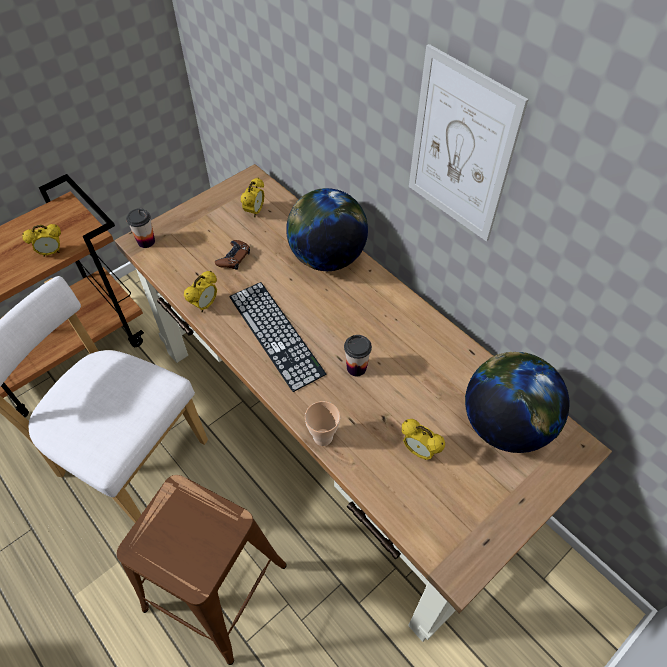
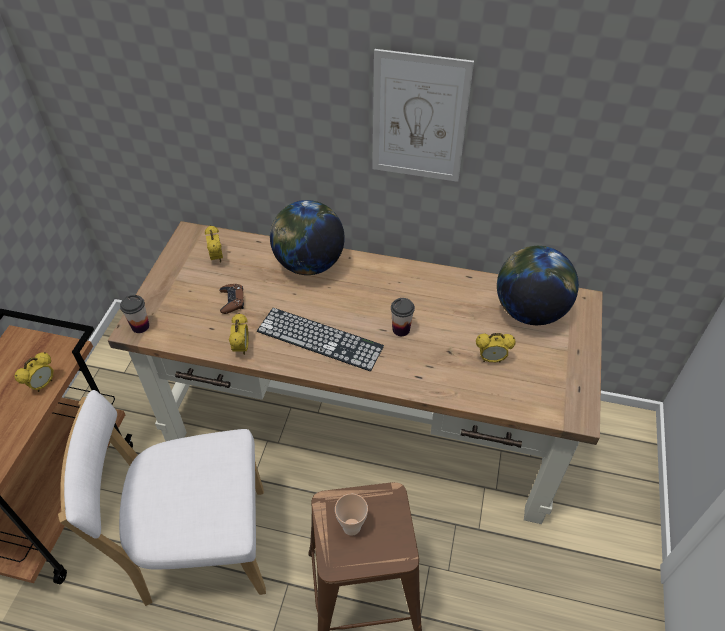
camera: 35 degrees left, 5 degrees down
(323, 437) = (420, 388): cup -> cup (351, 526)

